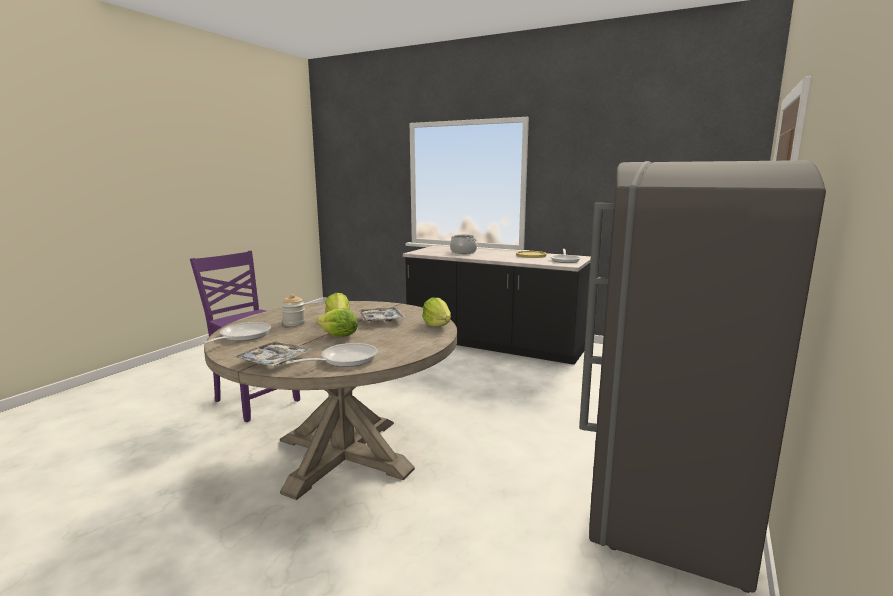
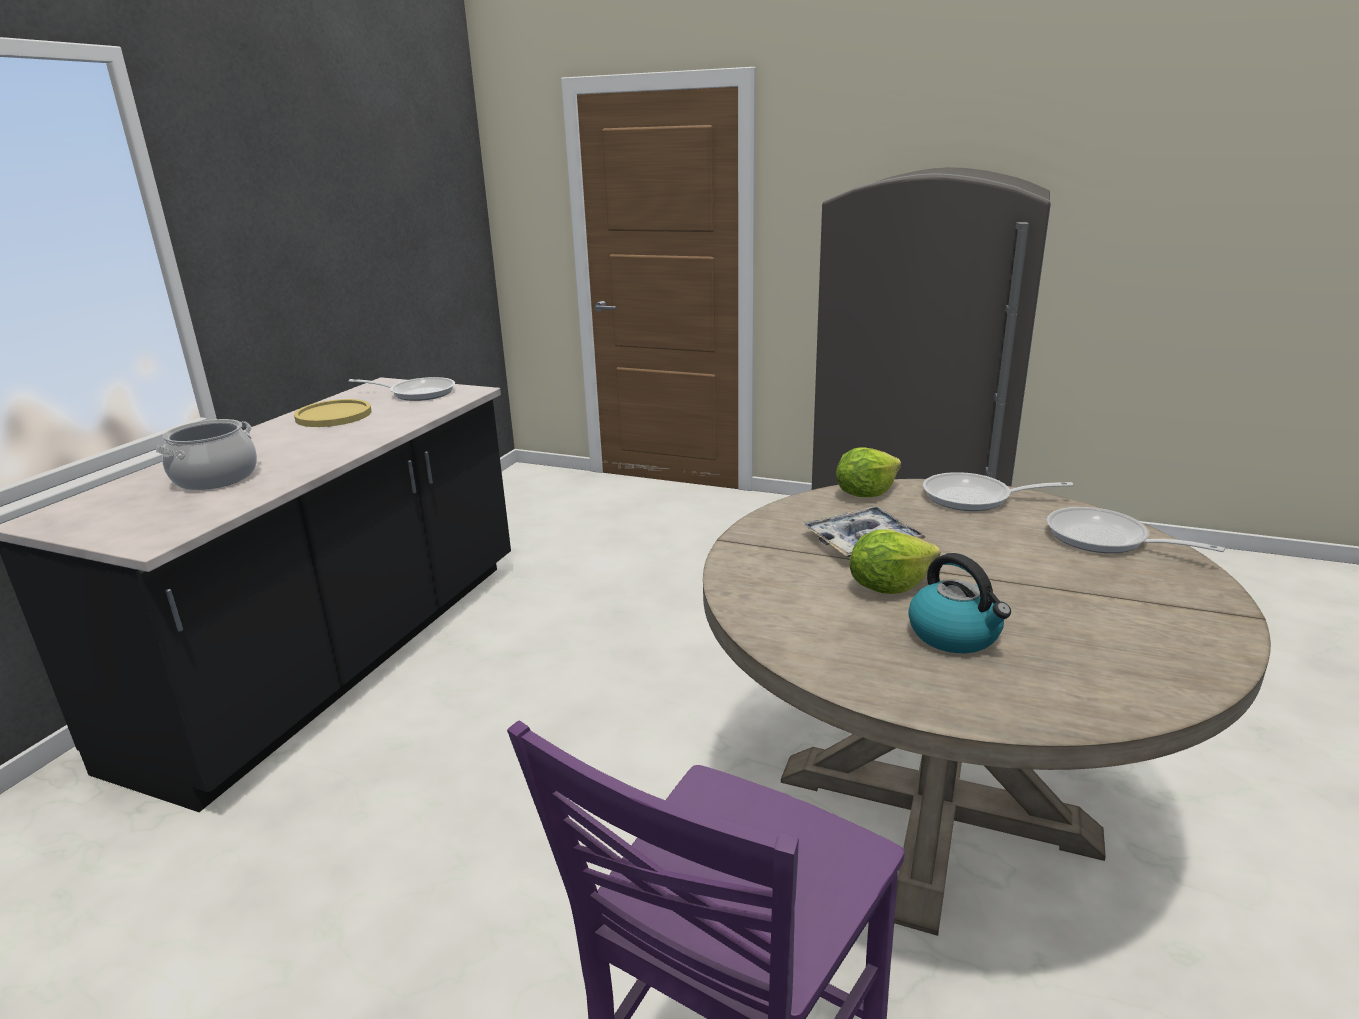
camera: 95 degrees left, 10 degrees up
(242, 336) = (1106, 679): frying pan -> frying pan (974, 498)
(274, 360) = (1182, 597): tray -> none
(294, 323) = (955, 635): jar -> kettle
(339, 336) = (998, 565): lettuce -> none

